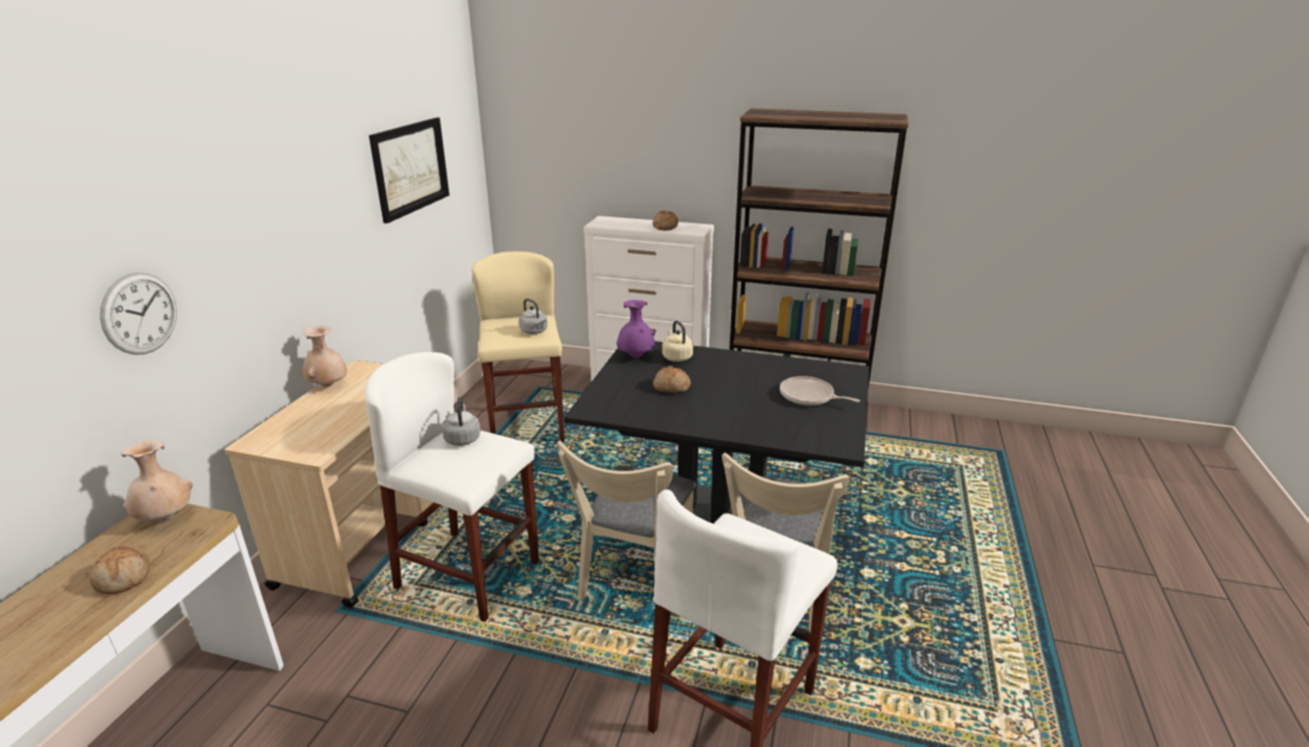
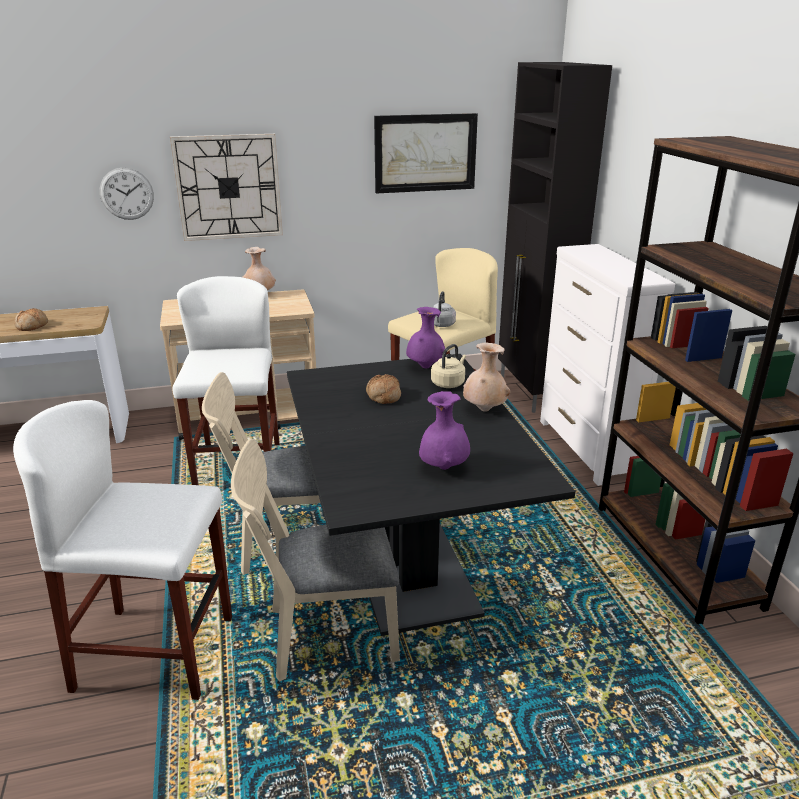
camera: 60 degrees right, 0 degrees up
(166, 518) = (88, 315): beige vase -> beige vase (484, 410)
(257, 261) = (228, 187): none -> wall clock
(462, 438) = (244, 355): grey kettle -> none
(544, 373) = (531, 392): none -> black cabinet
(664, 227) = (619, 268): bread -> none
(809, 396) = (443, 467): frying pan -> purple vase

